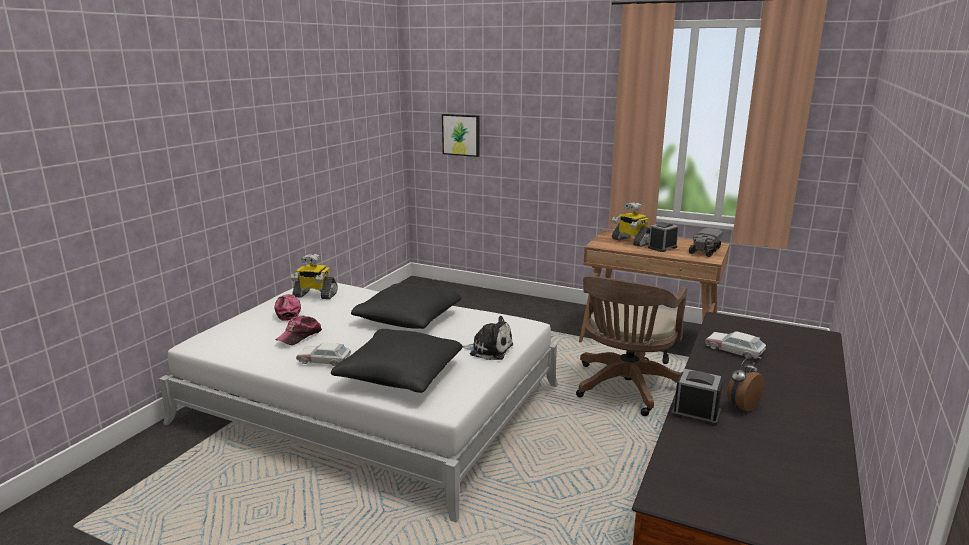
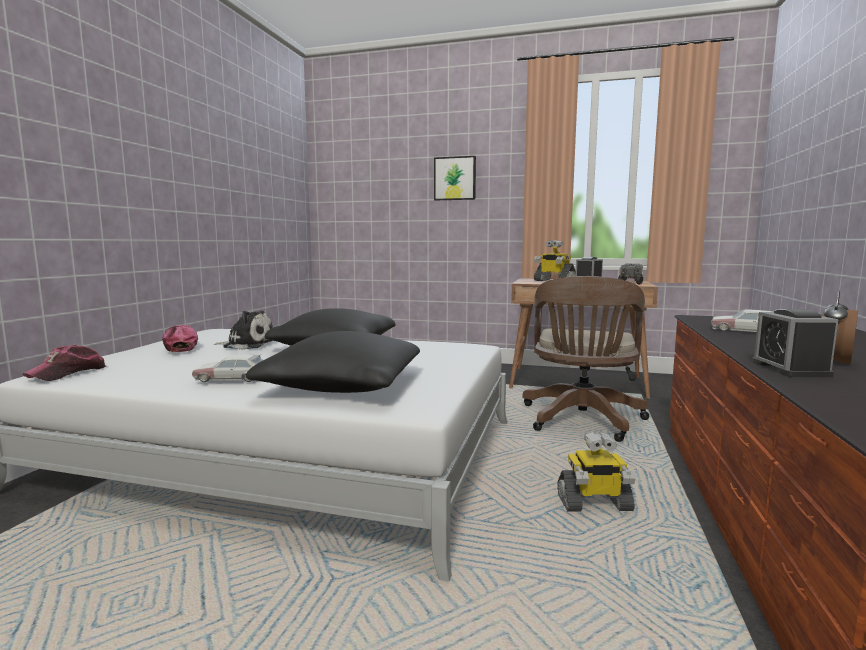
camera: 10 degrees left, 10 degrees down
(299, 336) = (196, 362): cap -> cap (68, 373)
(315, 295) = (215, 335): toy robot -> toy robot (594, 504)
(461, 135) = (367, 201): picture -> picture (455, 178)
(488, 349) = (445, 363): plush toy -> plush toy (247, 344)
(696, 413) = (790, 369): alarm clock -> alarm clock turned 105 degrees counterclockwise

